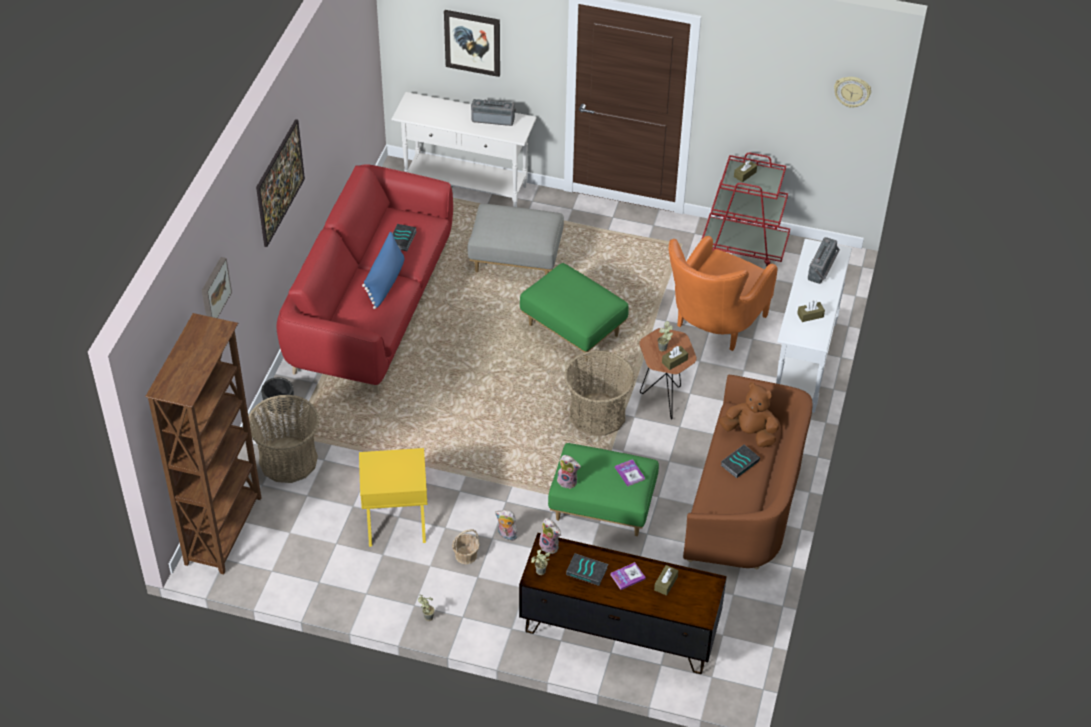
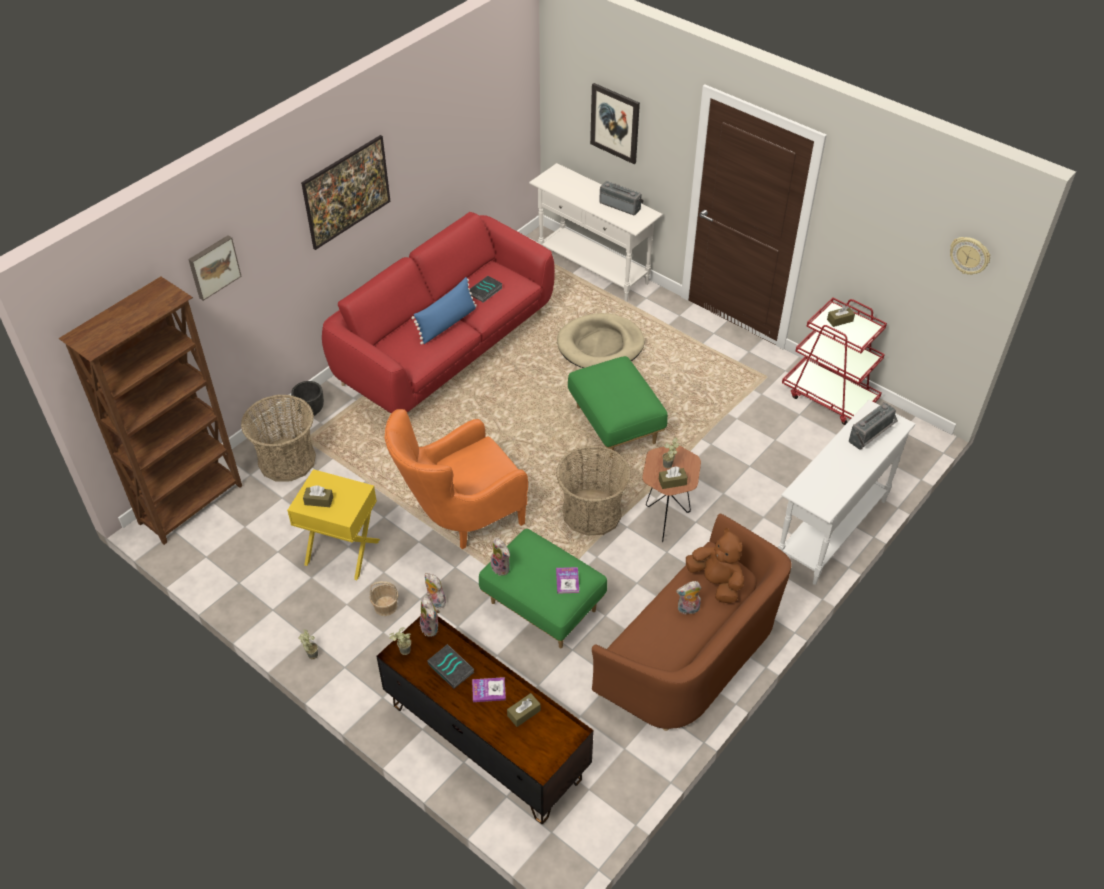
camera: 25 degrees right, 0 degrees up
(516, 260) = (600, 345): grey ottoman -> beige dog bed
(712, 328) = (754, 465): orange armchair -> orange armchair (460, 518)
(739, 462) = (688, 609): book -> plush toy
(810, 315) = (831, 479): brown tissue box -> brown tissue box (319, 501)

